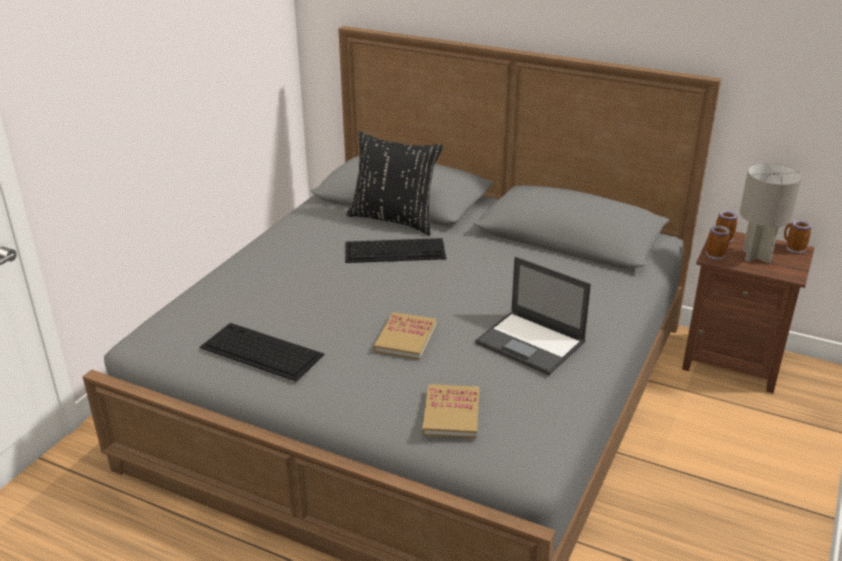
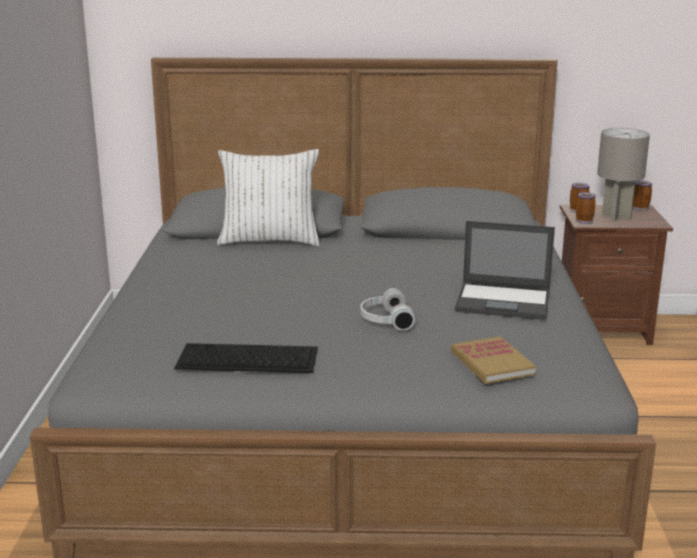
camera: 25 degrees left, 10 degrees down
(394, 219) = (269, 240): black pillow -> white pillow
(396, 250) = (298, 261): keyboard -> none
(405, 338) = (385, 320): book -> white headphones

